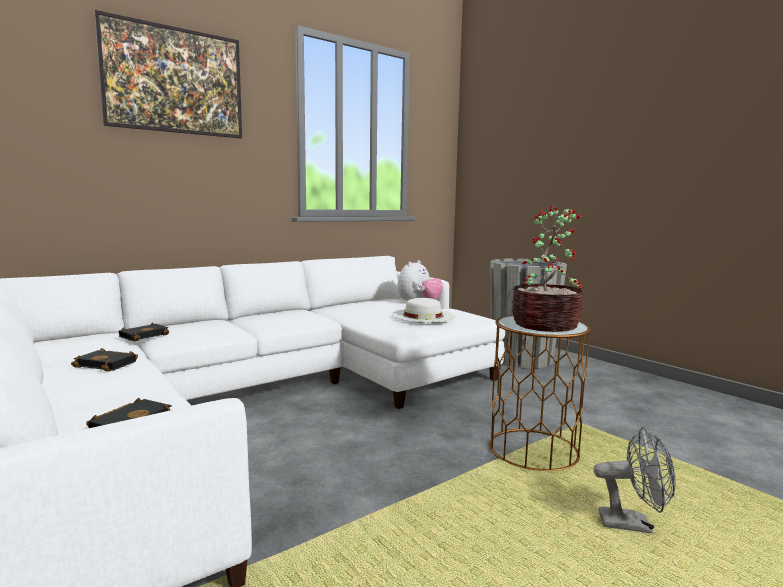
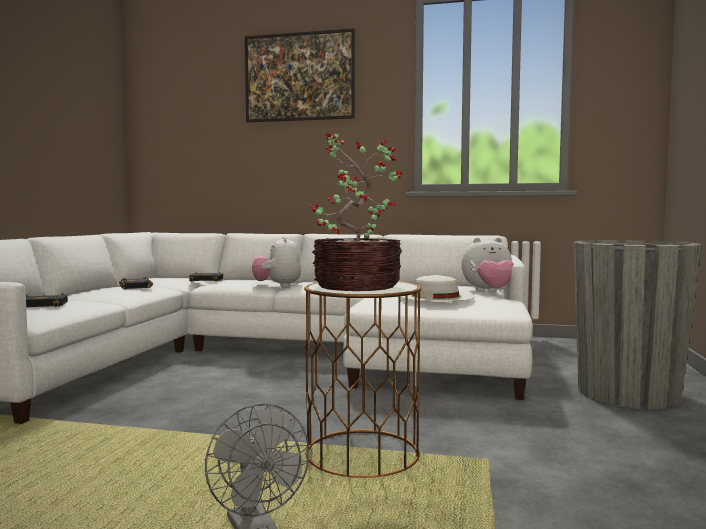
camera: 50 degrees right, 5 degrees down
(244, 328) = (277, 286): none -> plush toy

